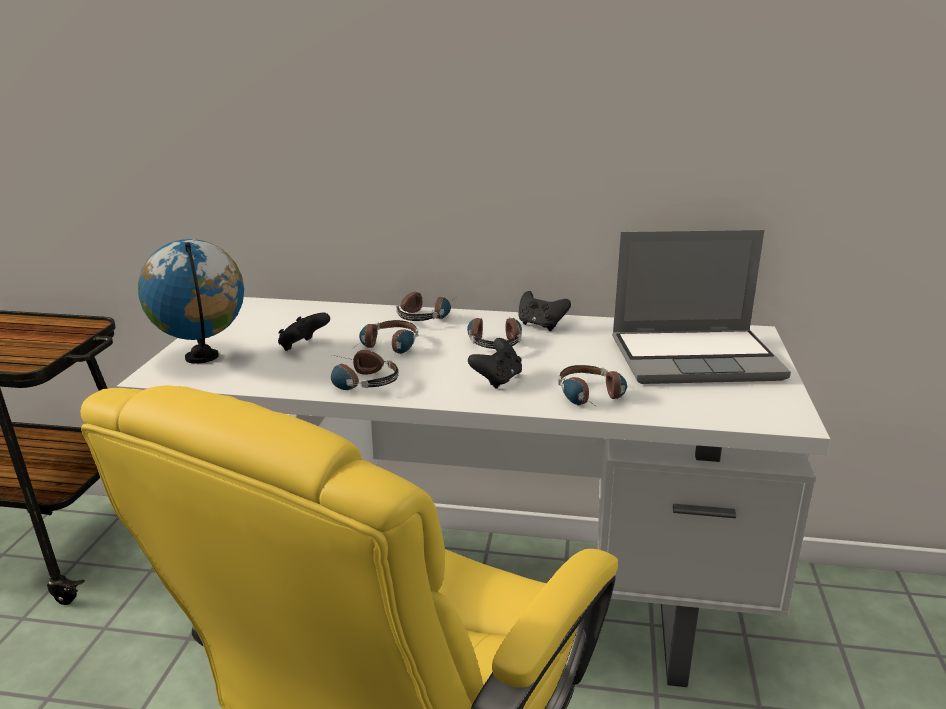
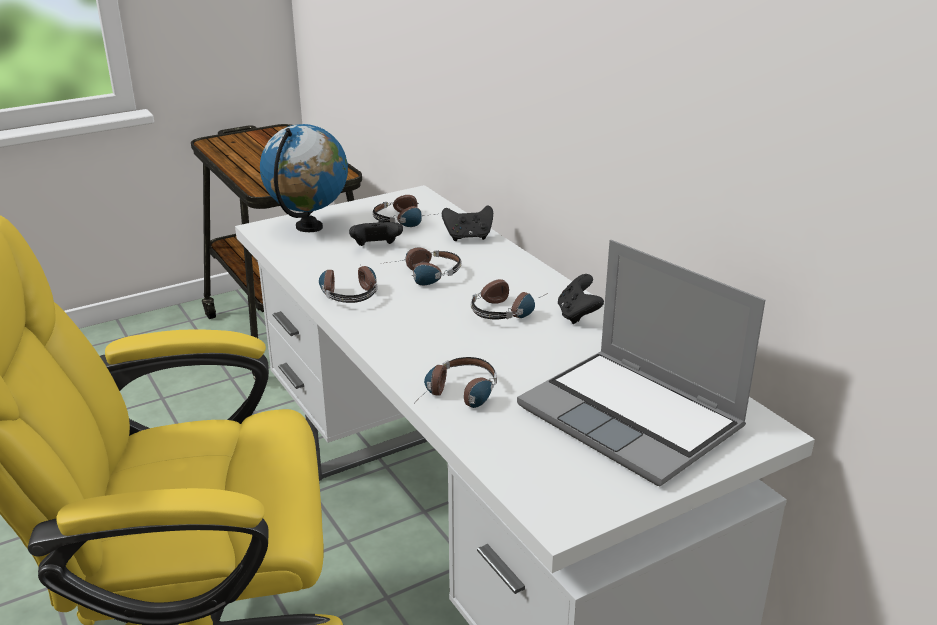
camera: 50 degrees right, 5 degrees up
(426, 315) = (512, 262): headphones -> headphones (408, 220)
(497, 380) = (431, 341): black game controller -> black game controller (468, 237)

